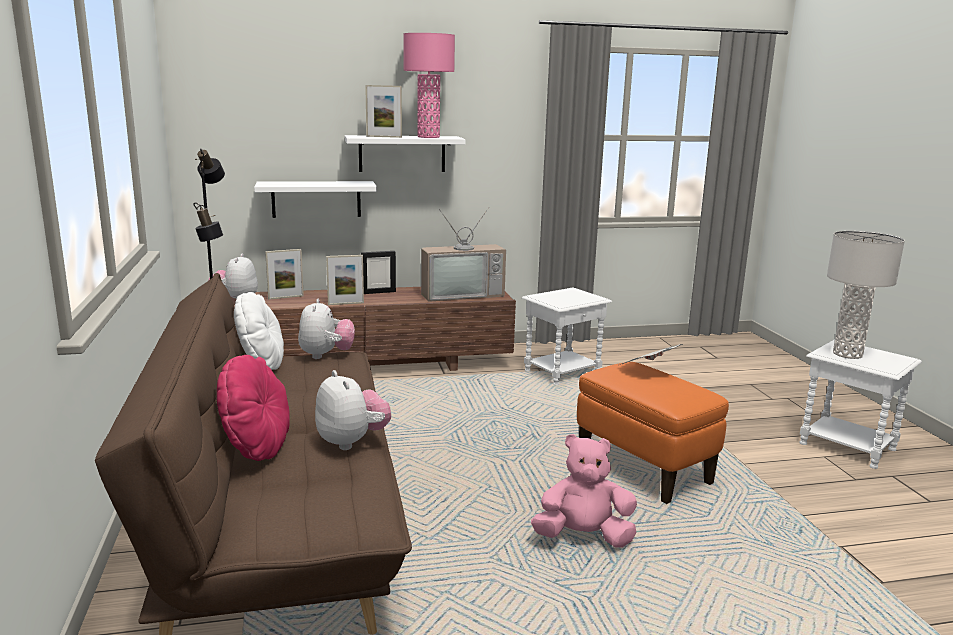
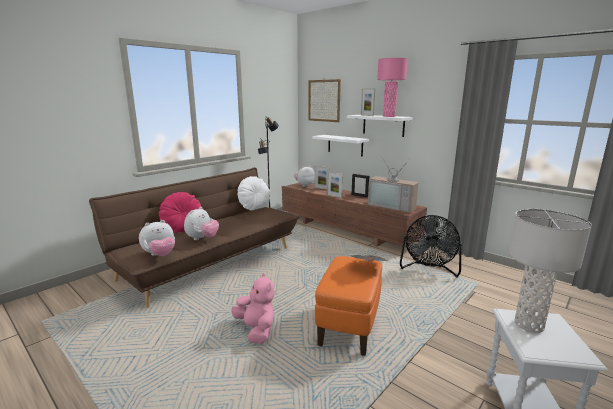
camera: 55 degrees right, 0 degrees up
(250, 106) = (324, 100): none -> picture
(326, 355) = (277, 211): plush toy -> plush toy (160, 255)
(561, 372) = (426, 268): white side table -> black fan

